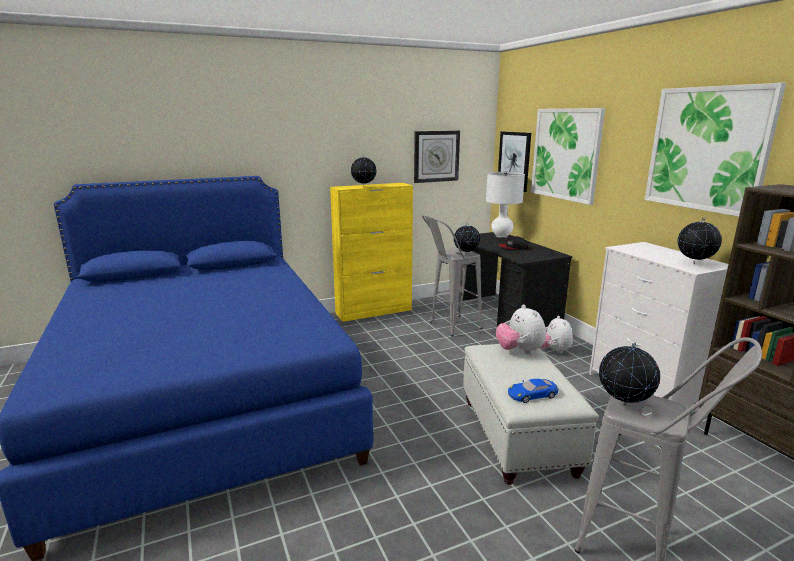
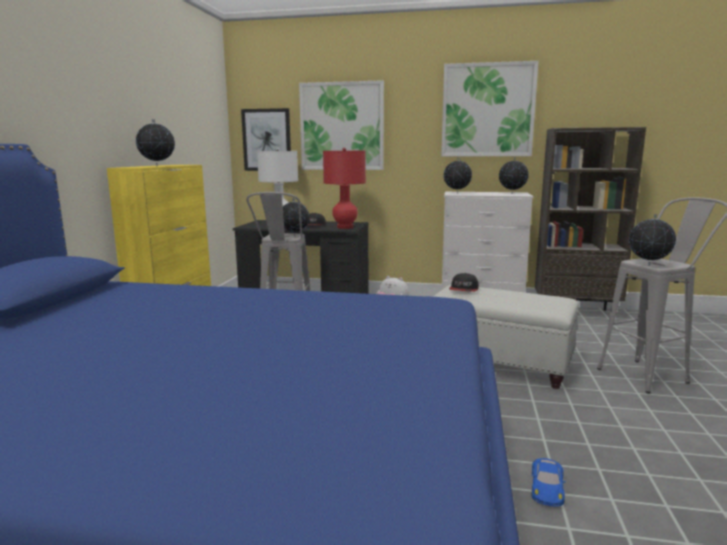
camera: 55 degrees left, 5 degrees down
(436, 156) = (193, 133): wall clock -> none
(519, 351) = (464, 290): plush toy -> cap
(528, 257) = (345, 227): none -> red table lamp
(532, 394) = (541, 304): blue toy car -> blue toy car (547, 487)
(633, 247) = (456, 193): none -> globe

